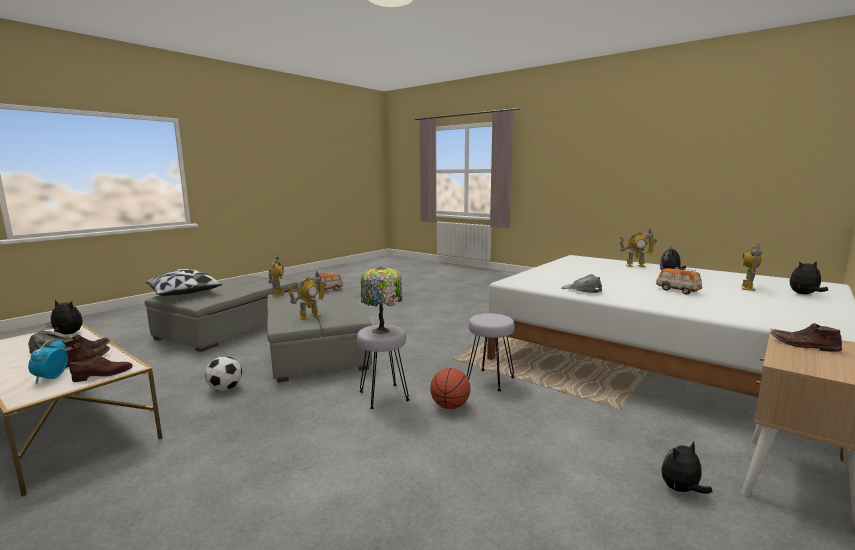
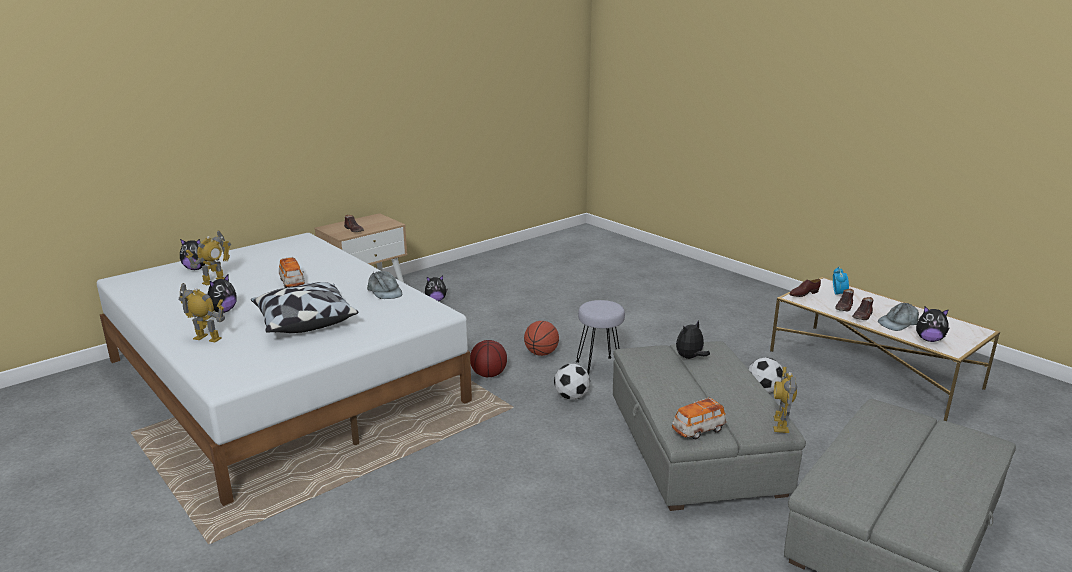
camera: 170 degrees left, 10 degrees up
(185, 294) = (953, 442): pillow -> pillow (304, 321)
(309, 317) = (690, 358): toy robot -> plush toy
(382, 331) = (600, 306): table lamp -> none
(407, 369) = (571, 397): none -> football
(489, 380) = (489, 374): grey stool -> basketball

